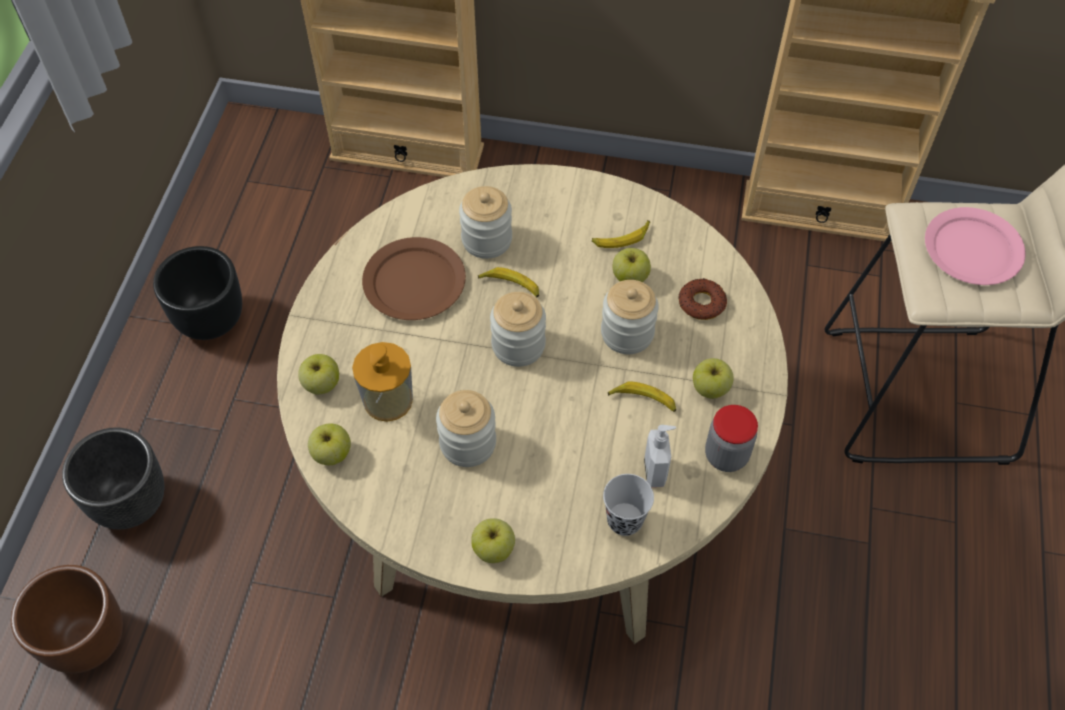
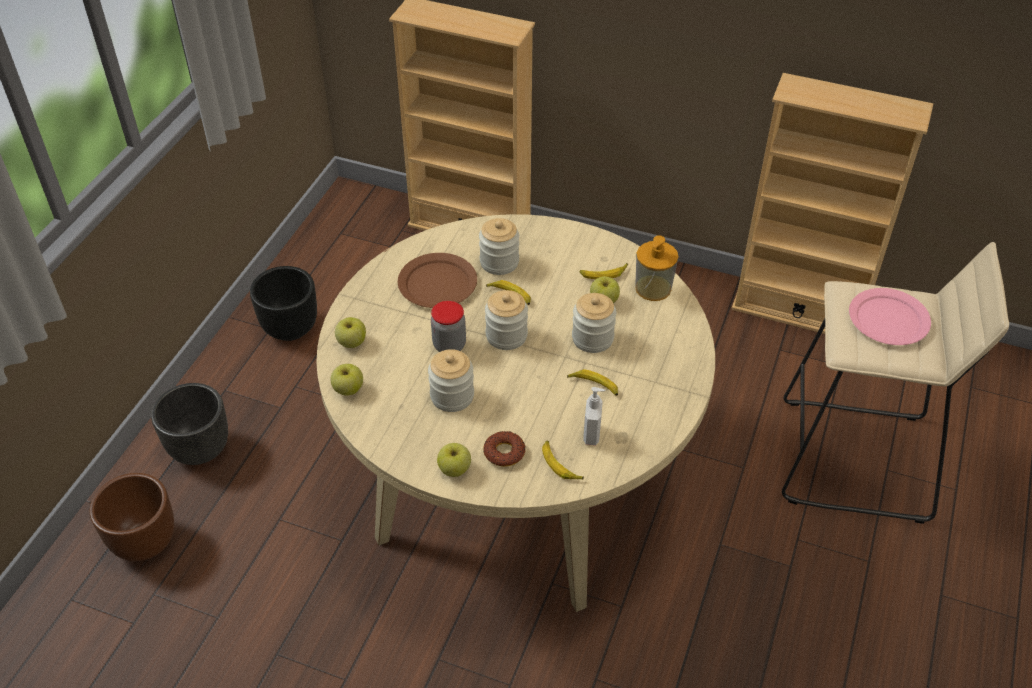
camera: 10 degrees right, 10 degrees down
(388, 400) = (399, 359): soap dispenser -> soap dispenser (653, 288)
(624, 520) = (560, 464): black cup -> banana
(701, 303) = (656, 325): donut -> donut (504, 452)
(710, 388) = (649, 384): apple -> none
(726, 455) = (650, 431): jar -> jar (449, 345)

